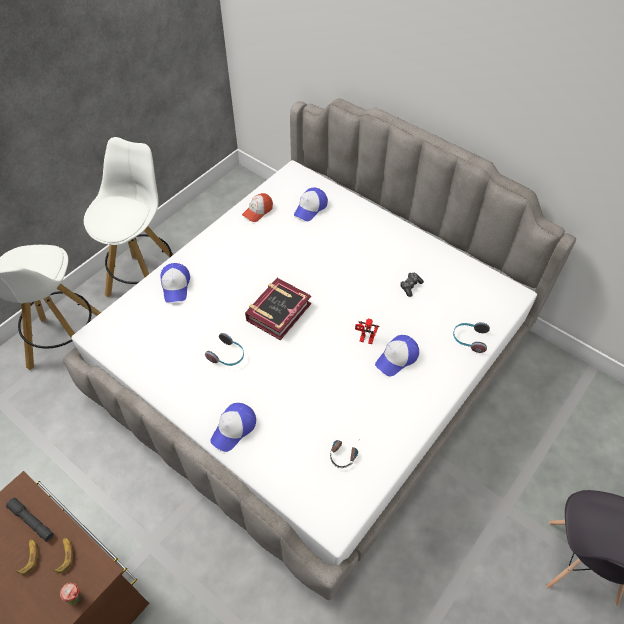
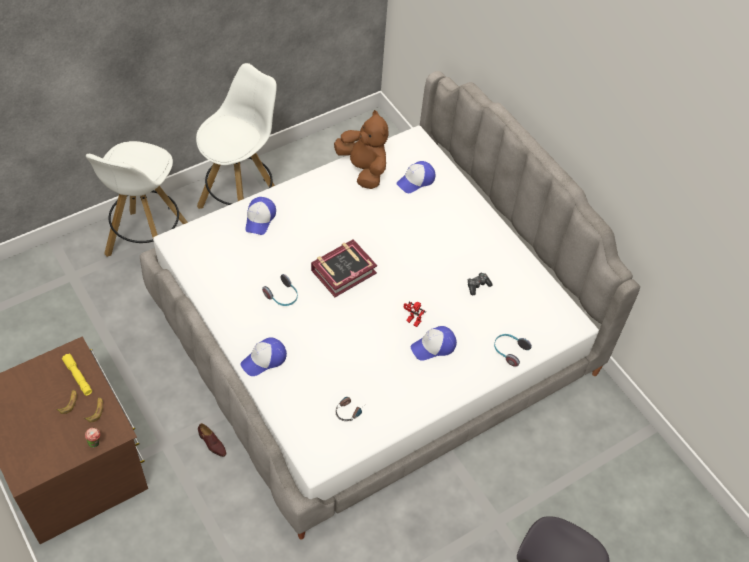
camera: 15 degrees right, 0 degrees up
(32, 521) = (78, 377): grey flashlight -> yellow flashlight
(200, 527) = (212, 443): none -> brown shoe
(258, 211) = (363, 169): cap -> brown plush toy

